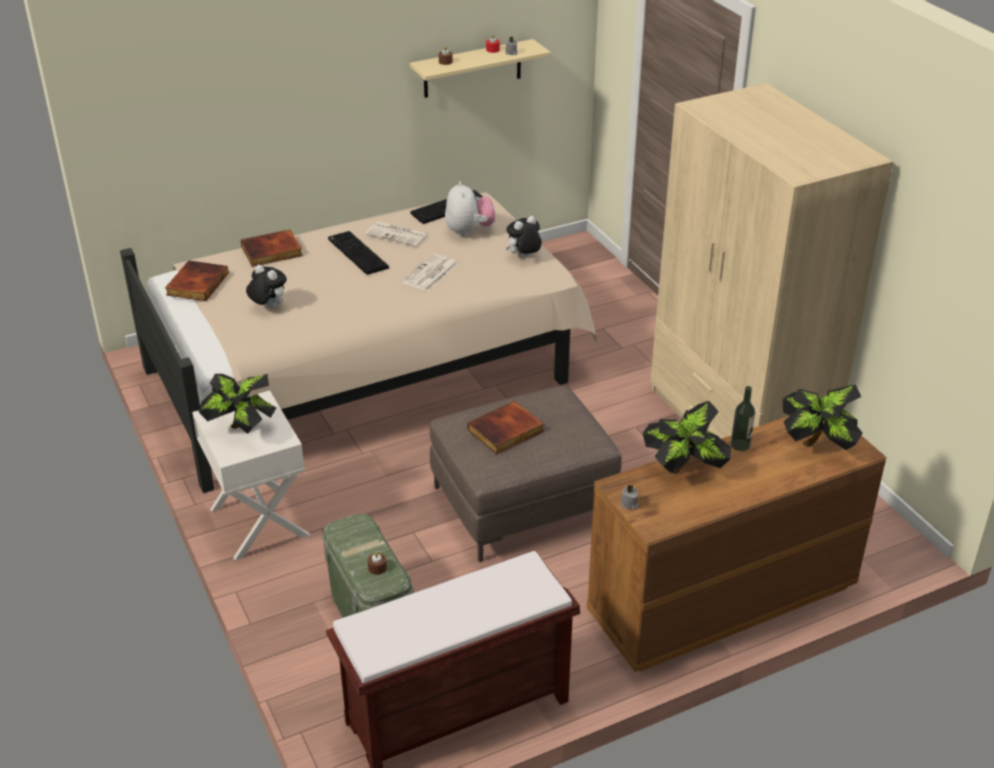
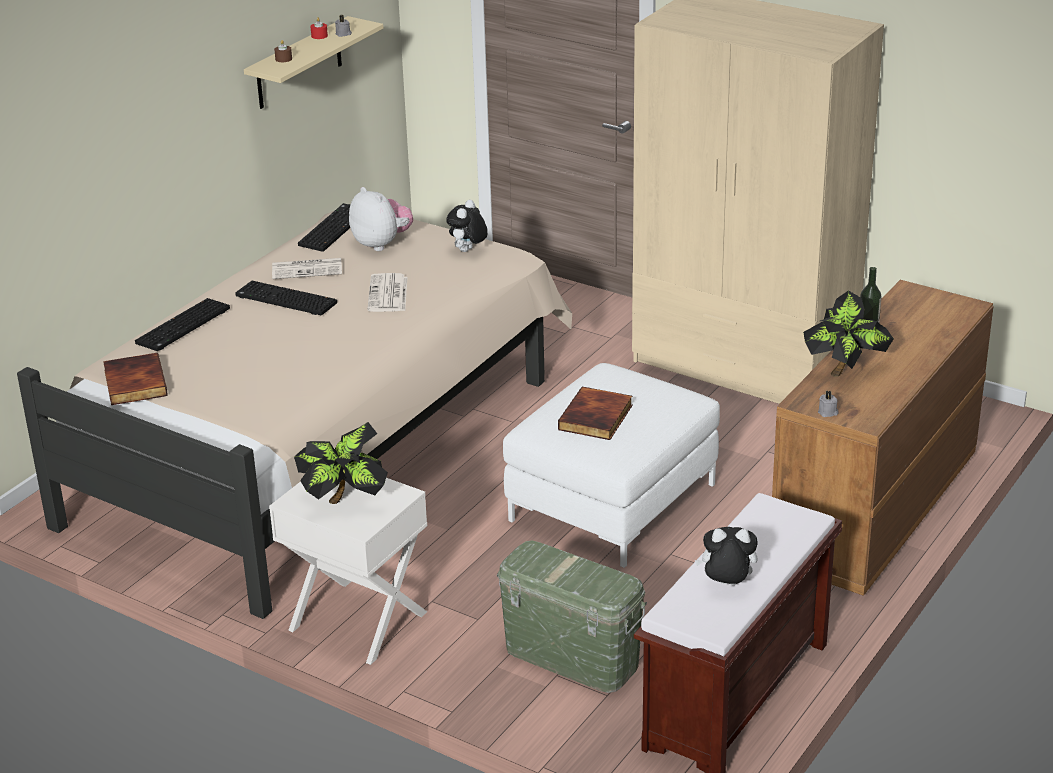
camera: 30 degrees left, 5 degrees down
(268, 307) = (247, 379): plush toy -> plush toy (726, 585)
(271, 252) = (183, 327): book -> keyboard
(377, 568) = (596, 579): brown candle -> none
(523, 503) = (613, 502): brown ottoman -> white ottoman
(817, 446) = (931, 314): potted plant -> none

